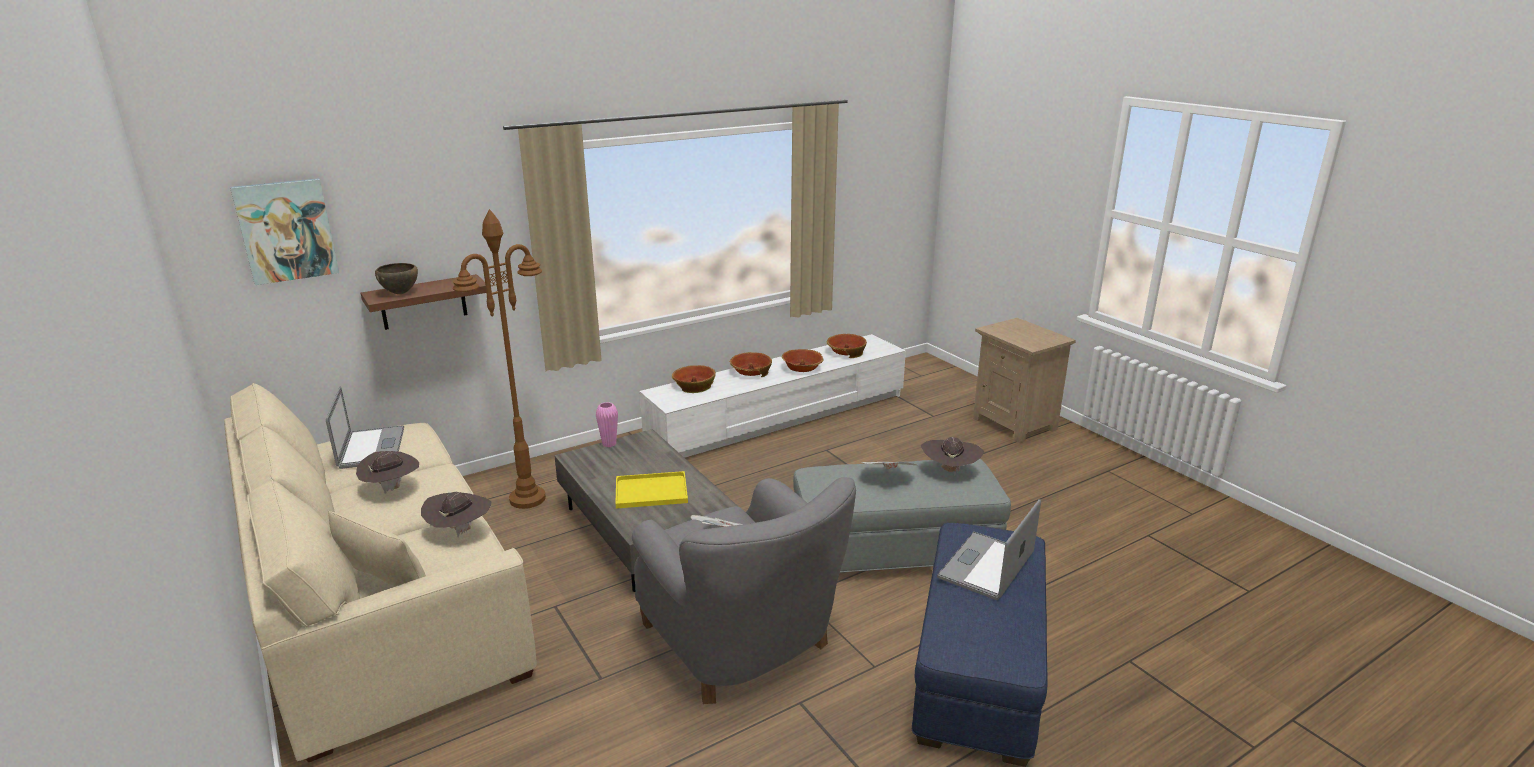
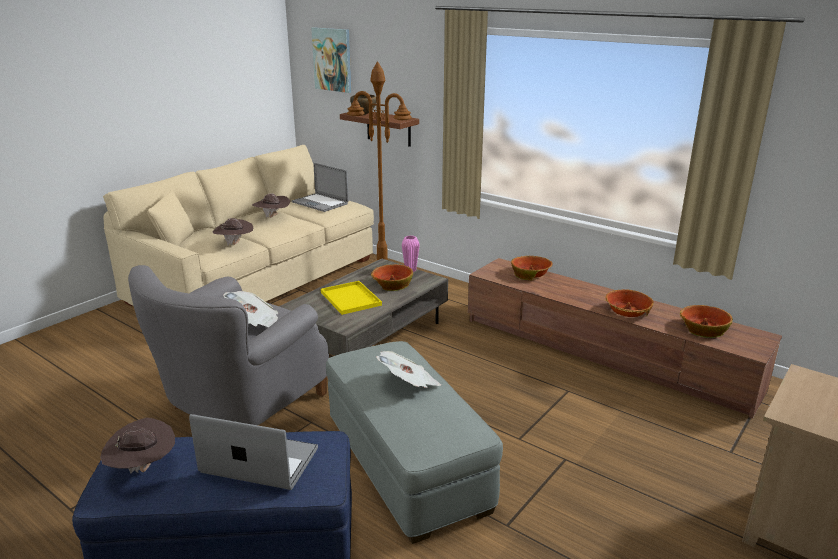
camera: 70 degrees right, 0 degrees up
(371, 447) = (320, 203): laptop -> laptop turned 75 degrees clockwise
(751, 372) = (587, 291): bowl -> bowl (392, 283)
(778, 418) = (604, 352): white tv stand -> brown tv stand
(950, 471) = (445, 420): brown hat -> brown hat (143, 468)

